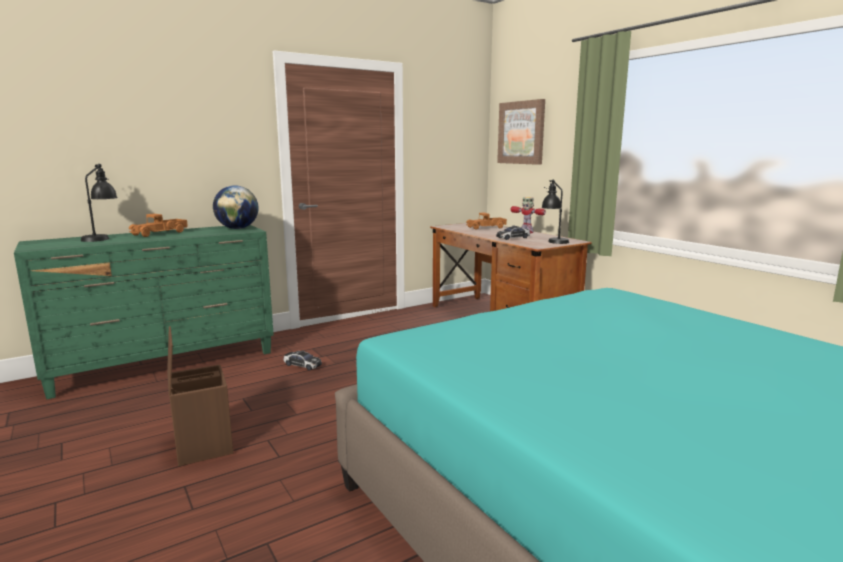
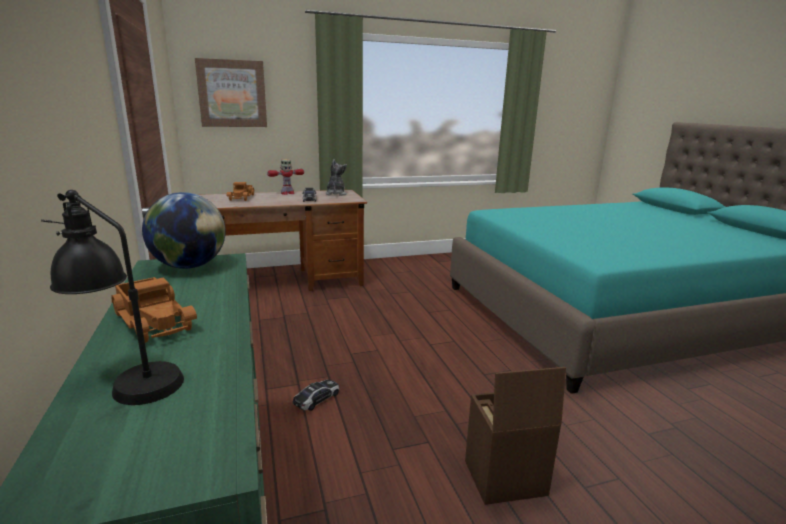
camera: 75 degrees left, 5 degrees up
(553, 240) = (335, 194): black table lamp -> plush toy

